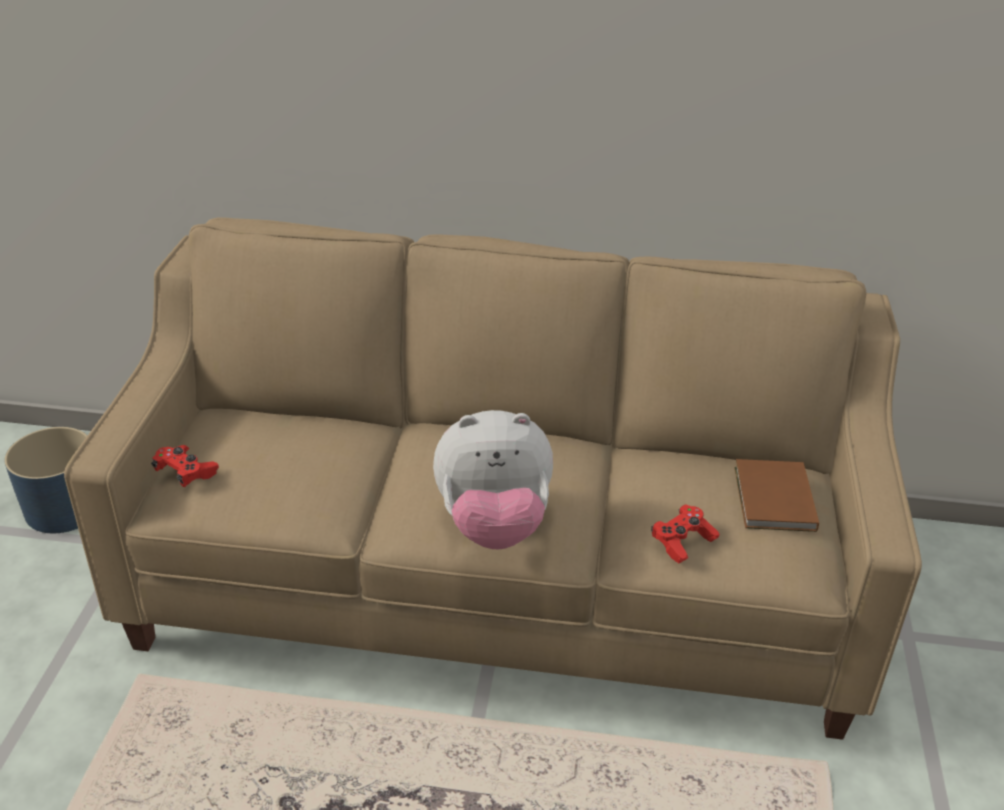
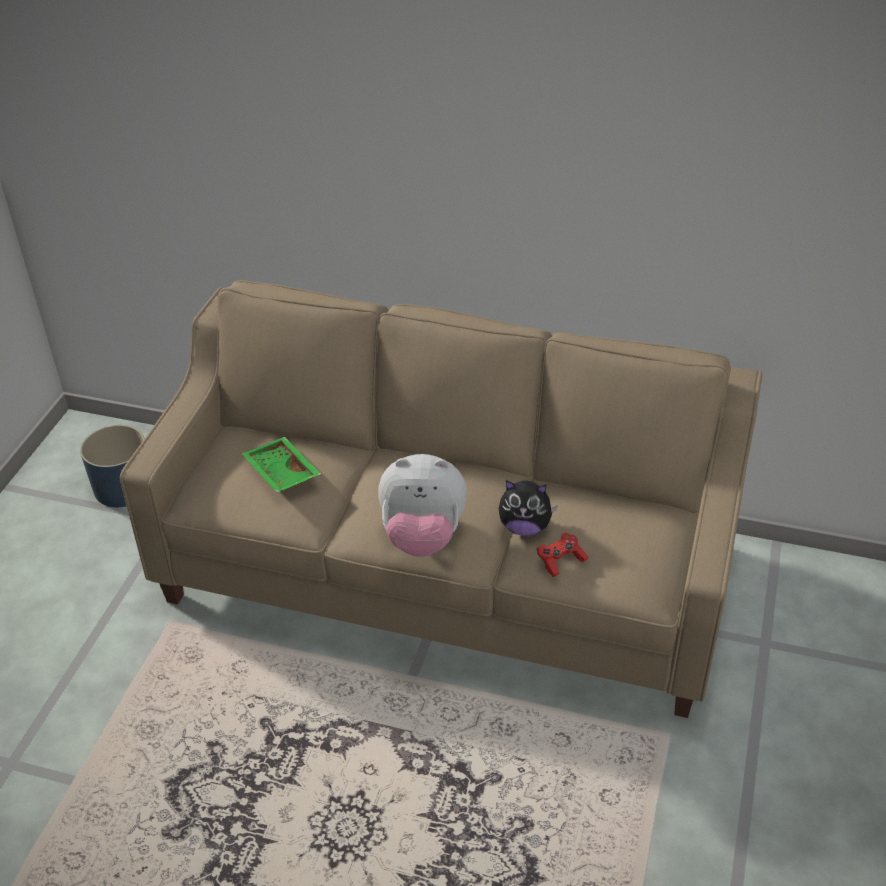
camera: 10 degrees right, 5 degrees up
(186, 473) = (206, 479): red game controller -> none
(287, 459) = (280, 473): none -> green tray
(622, 504) = (525, 527): none -> plush toy
(773, 500) = (640, 533): brown book -> none

